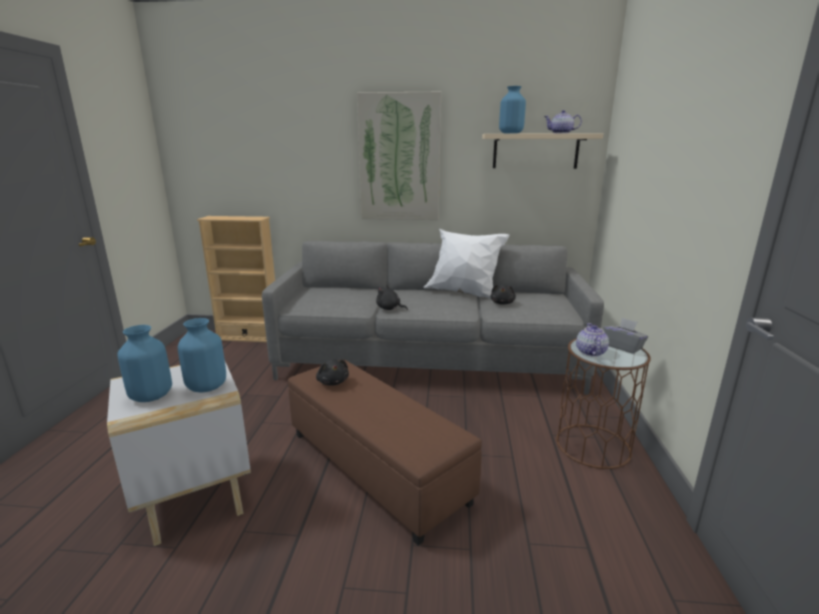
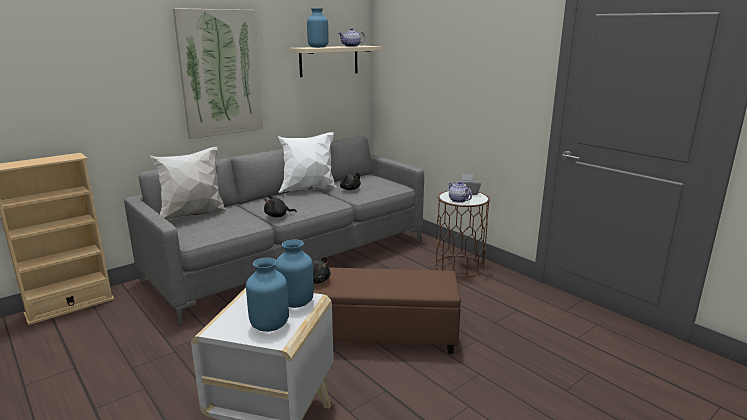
camera: 45 degrees left, 0 degrees up
(332, 289) = (193, 216): none -> white pillow

